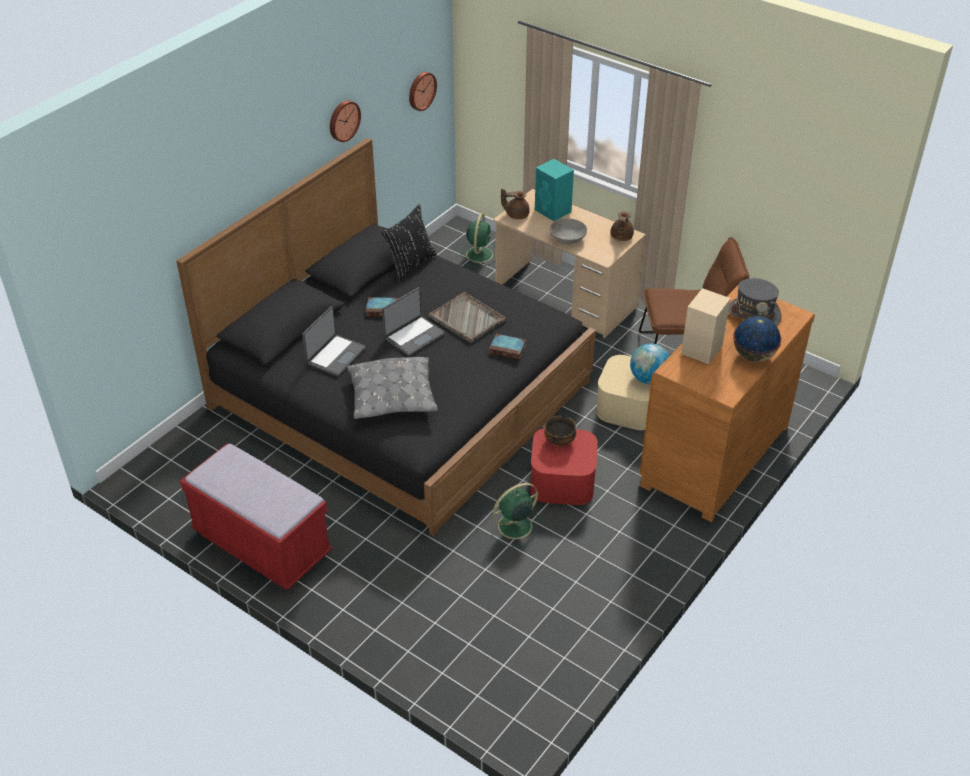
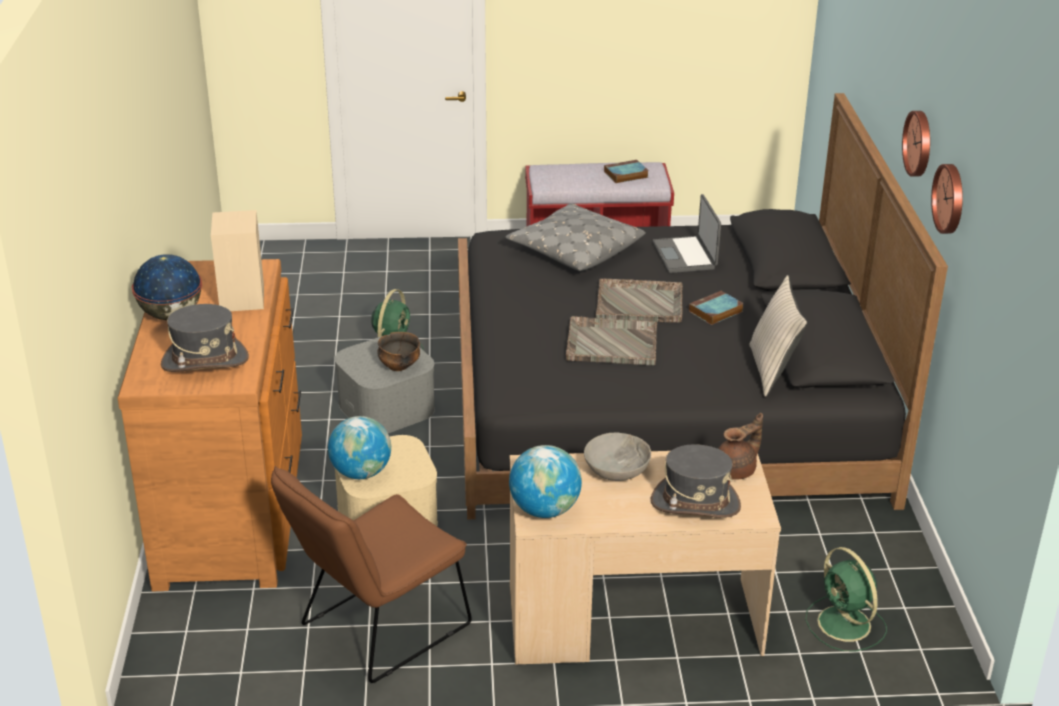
camera: 140 degrees right, 10 degrees down
(410, 265) = (772, 370): black pillow -> beige pillow
(414, 336) = (640, 303): laptop -> grey tray
(421, 90) = (1012, 337): wall clock -> wall clock (919, 143)
(508, 349) = (523, 336): book -> book (625, 175)
(553, 211) = (695, 503): turquoise speaker -> grey hat
(562, 480) = (387, 406): red storage box -> grey storage box
(621, 237) = (545, 510): brown teapot -> globe

